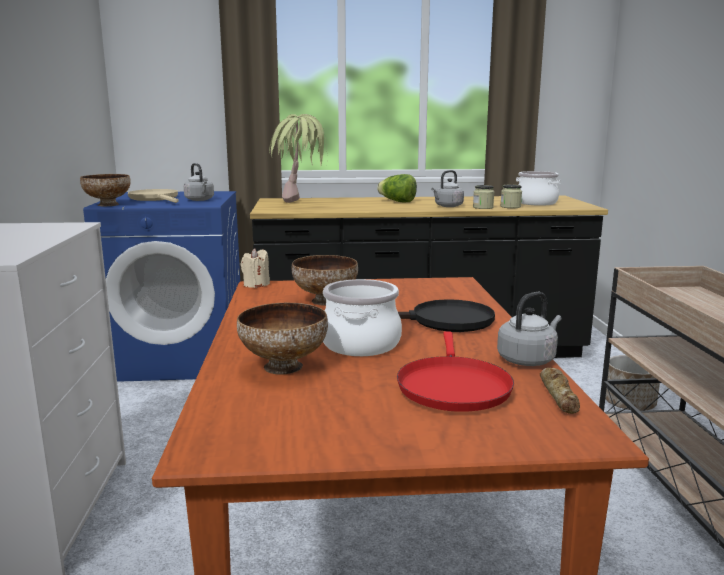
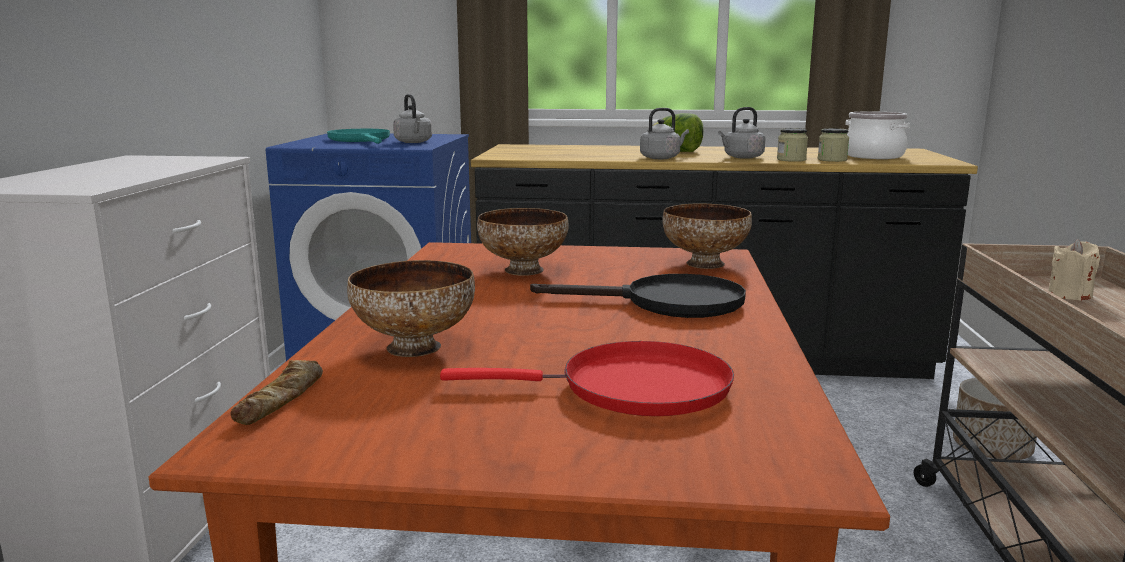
camera: 10 degrees right, 0 degrees up
(108, 204) = (297, 145): bowl -> bowl (704, 263)
(156, 199) = (361, 140): beige frying pan -> turquoise frying pan
(256, 284) = (446, 247): beige candle -> beige candle (1069, 295)
(301, 204) = (544, 151): potted plant -> none
(359, 344) = (535, 325): cooking pot -> none
(452, 387) = (633, 389): red frying pan -> red frying pan turned 105 degrees counterclockwise
(528, 359) = (768, 360): grey kettle -> grey kettle (662, 158)
(559, 395) = (789, 412): bread -> bread (283, 400)

